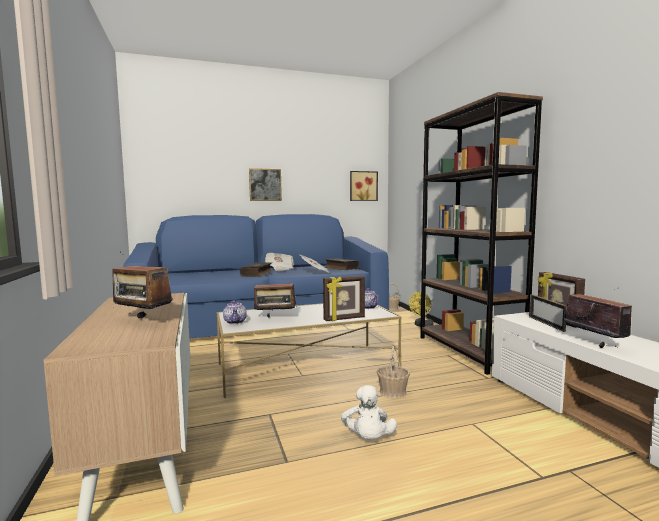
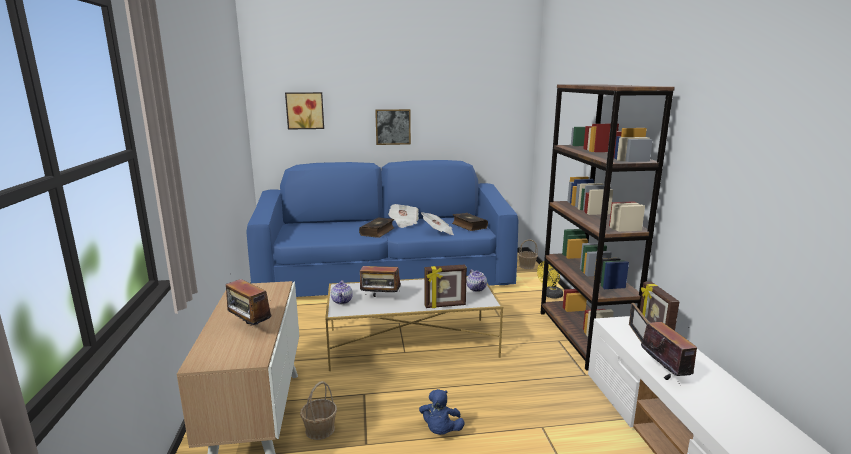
camera: 10 degrees right, 10 degrees up
(363, 186) = (505, 125): picture -> picture (305, 110)
(368, 439) = (440, 431): white plush toy -> blue plush toy
(392, 392) = (482, 382): basket -> basket (319, 429)

